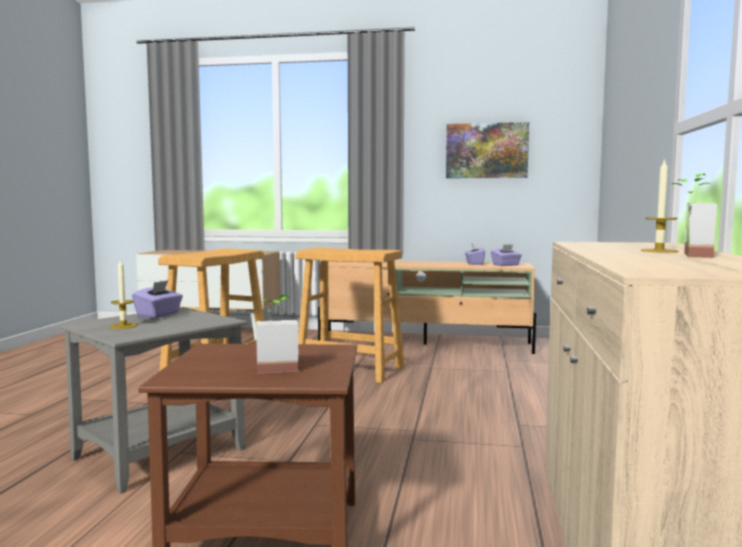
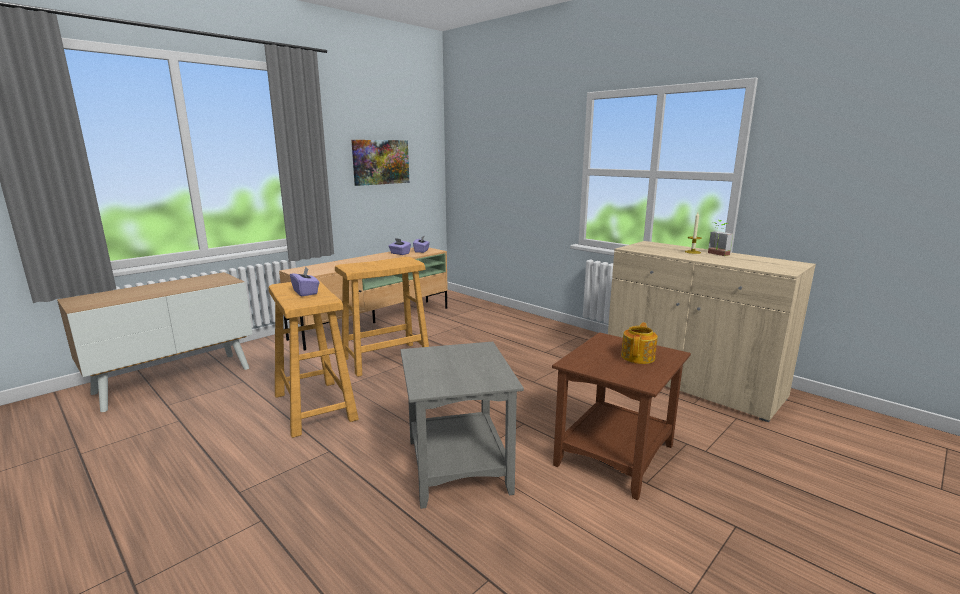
camera: 55 degrees left, 10 degrees up
(123, 326) = (459, 377): candle -> none
(159, 315) = (426, 360): purple tissue box -> purple tissue box (306, 292)
(277, 367) = (638, 357): potted plant -> teapot

